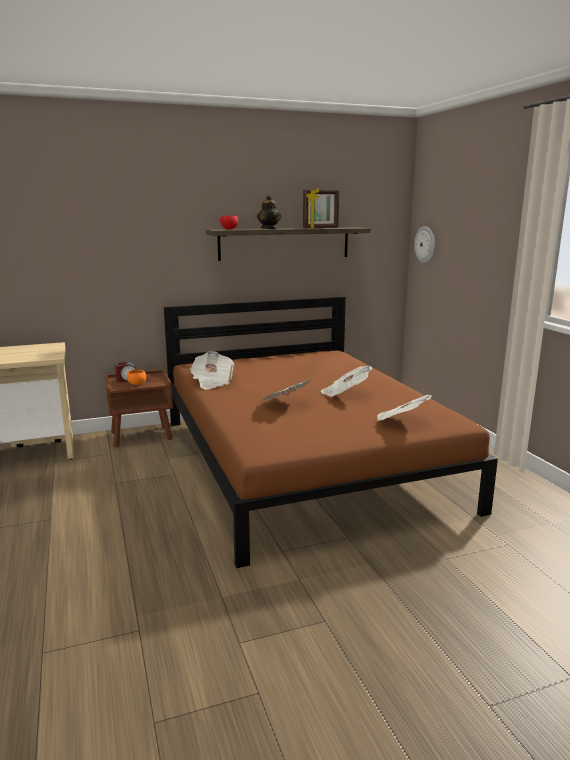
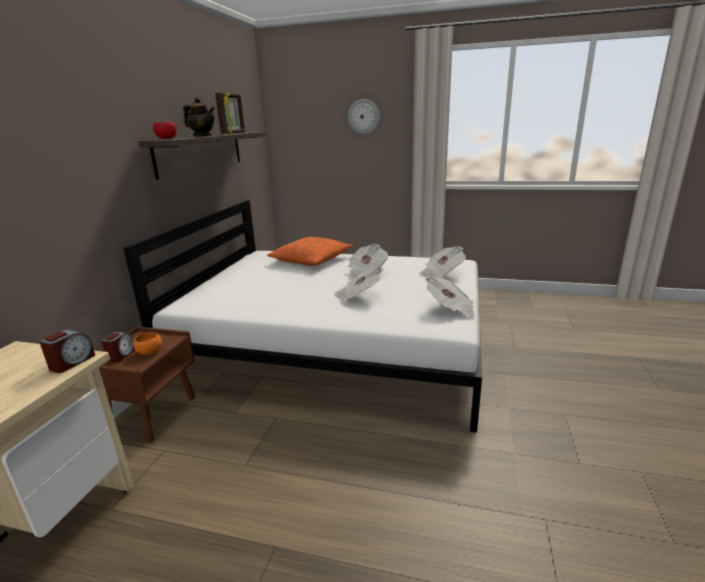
camera: 55 degrees left, 5 degrees up
(47, 356) = (72, 362): none -> alarm clock
(212, 382) = (253, 309): newspaper -> newspaper (450, 309)
(304, 461) = (336, 346): brown bed -> white bed
(345, 370) = (311, 260): none -> orange pillow
(425, 244) = (291, 144): wall clock -> wall clock (364, 116)

